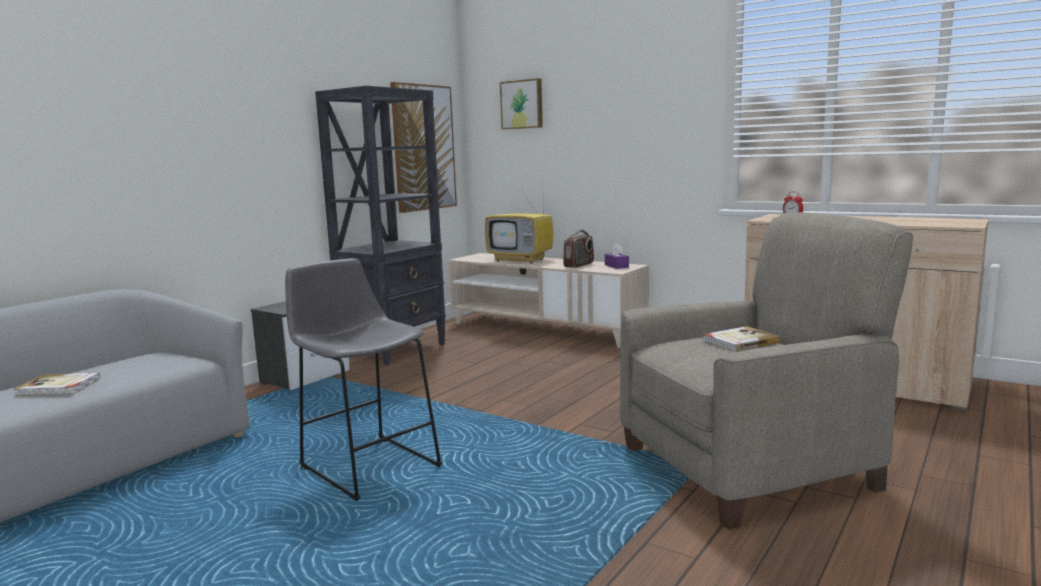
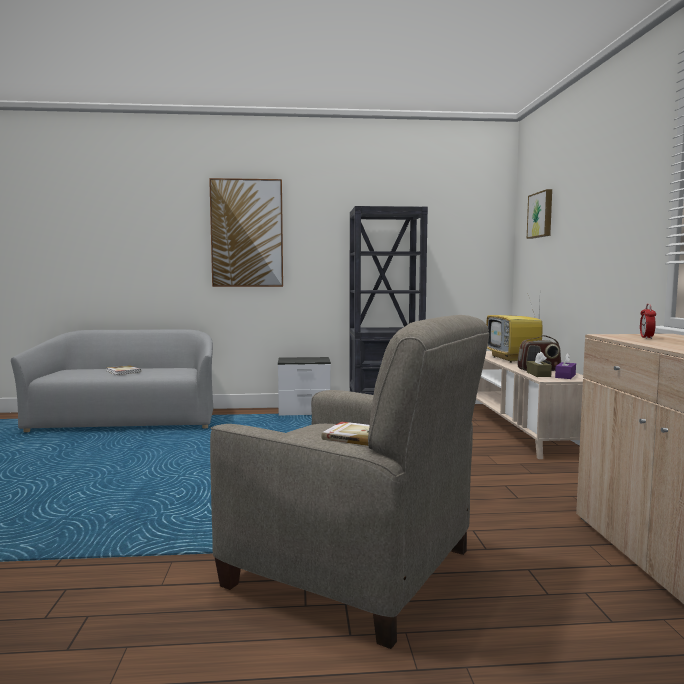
camera: 50 degrees right, 5 degrees down
(367, 464) = (203, 460): grey stool -> none
(423, 148) = (458, 255): picture -> picture (247, 233)
(596, 268) = (538, 374): none -> brown tissue box

